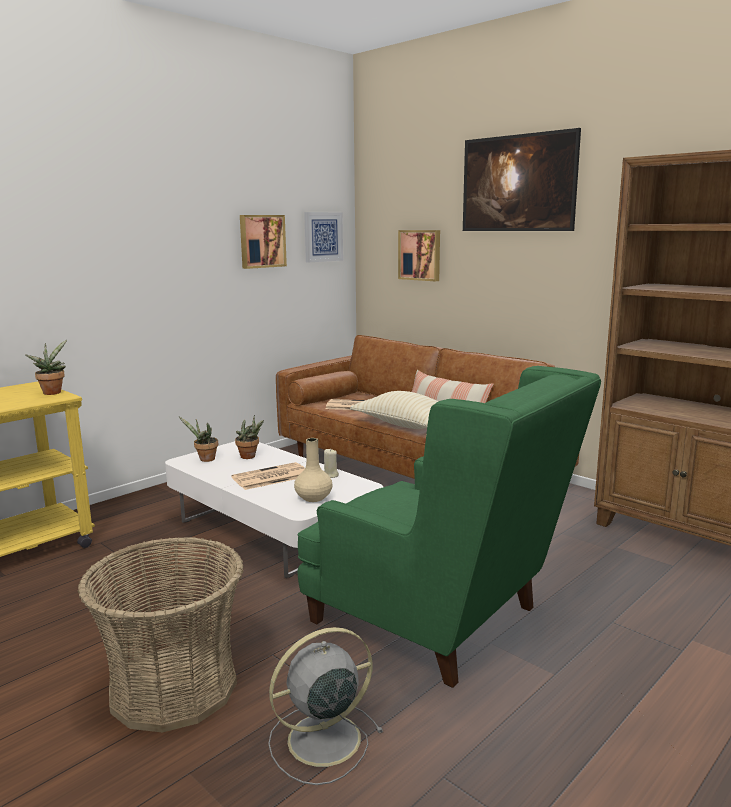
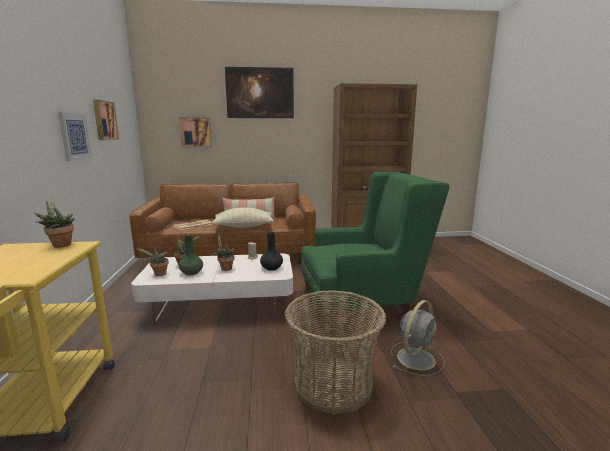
camera: 50 degrees left, 0 degrees up
(231, 469) = (191, 273): none -> green vase
(270, 477) = (225, 268): newspaper -> potted plant
(313, 498) = (271, 268): beige vase -> black vase
(321, 740) = (416, 358): grey fan -> grey fan turned 150 degrees counterclockwise
(323, 237) = (127, 120): picture -> picture (74, 136)

